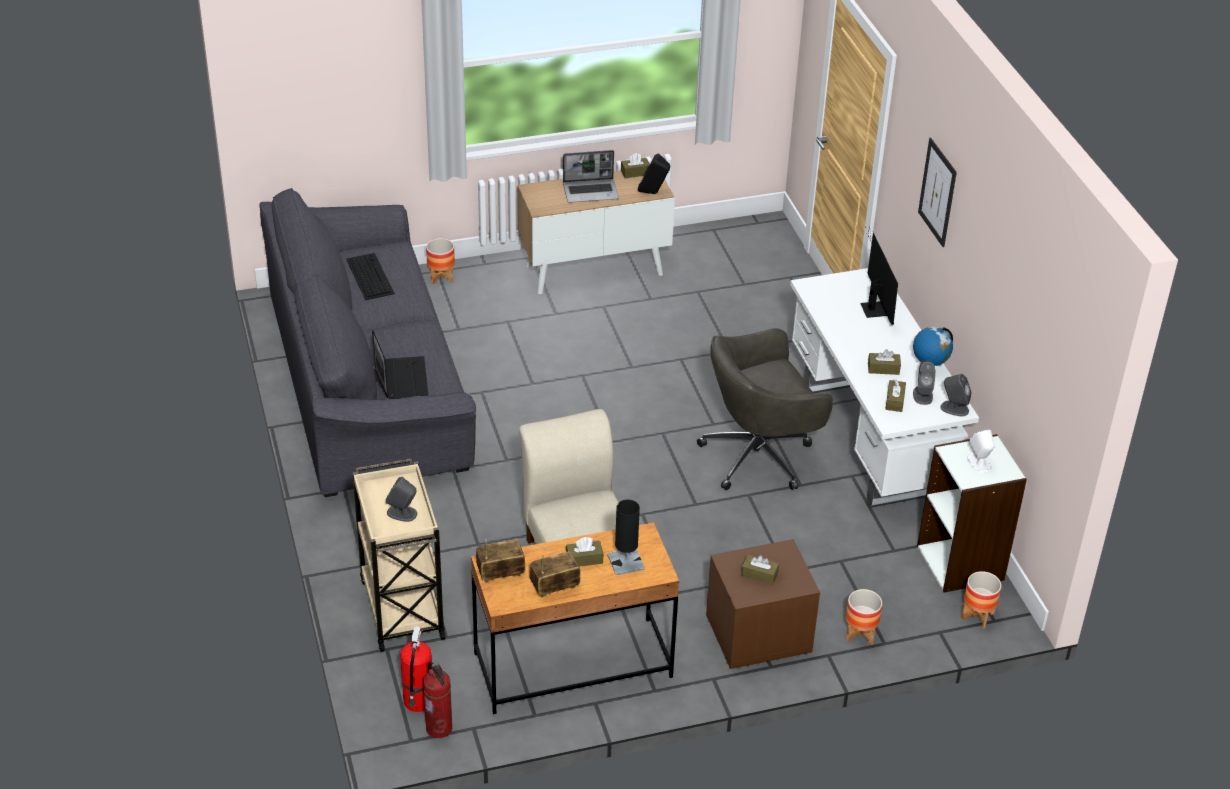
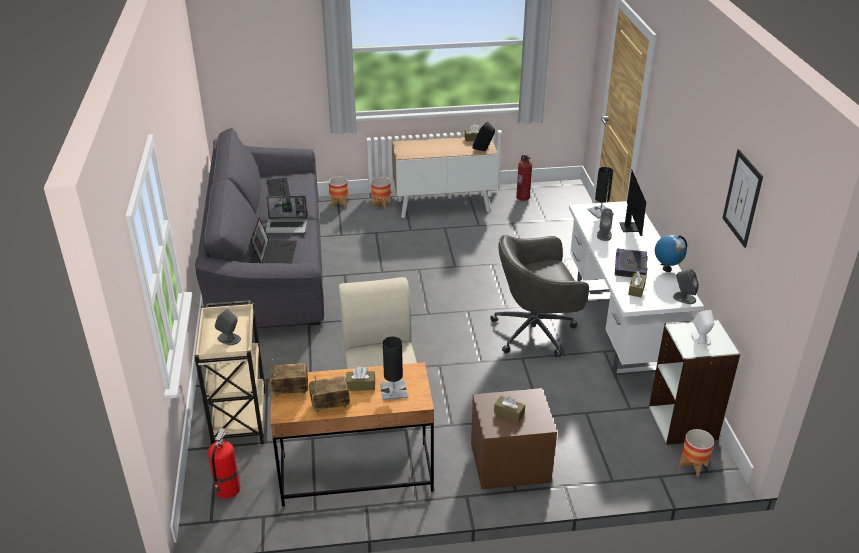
camera: 10 degrees right, 5 degrees down
(439, 728) = (236, 513): fire extinguisher -> fire extinguisher (523, 197)
(591, 191) = (441, 147): laptop -> laptop (287, 226)
(833, 288) = (600, 212): none -> black table lamp
(860, 634) = (593, 471): planter -> planter (381, 204)
(883, 369) = (630, 266): brown tissue box -> book
(922, 395) = (659, 287): grey speaker -> grey speaker (604, 235)
(937, 192) = (681, 131): picture -> picture (742, 198)

